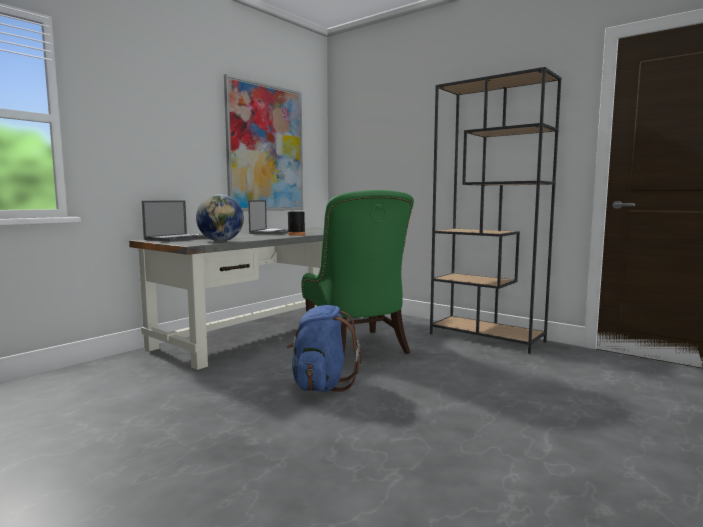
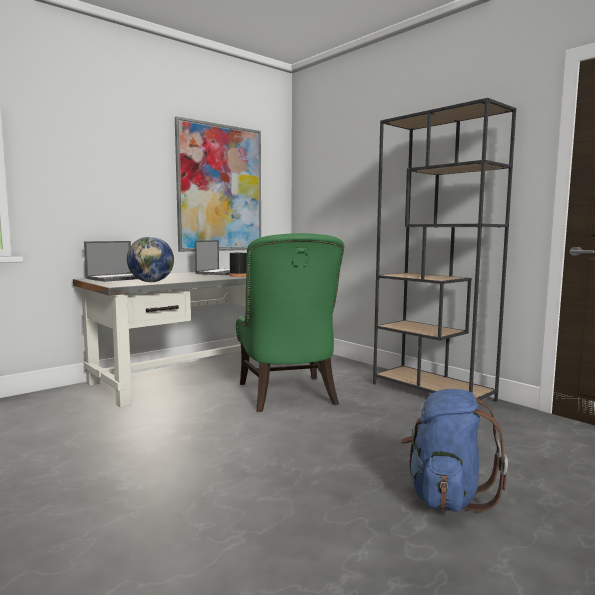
camera: 10 degrees right, 0 degrees up
(321, 385) = (226, 433): blue backpack -> blue backpack (446, 496)

